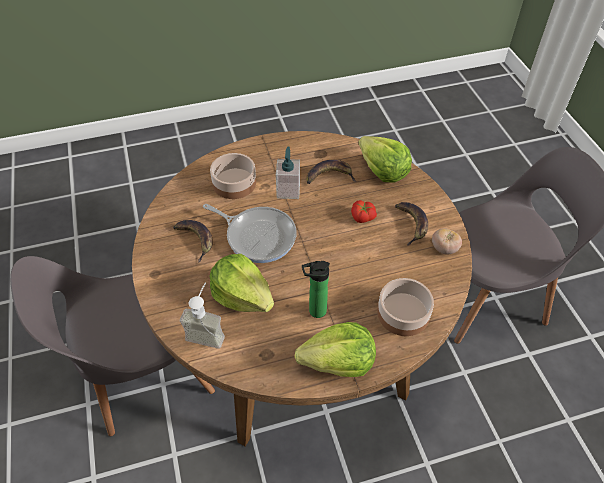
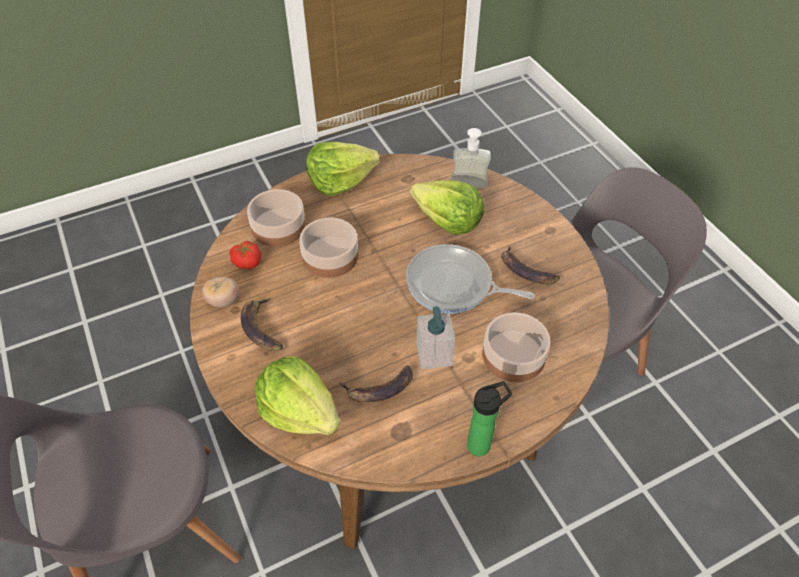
camera: 170 degrees right, 0 degrees up
(314, 311) = (369, 217): bottle -> bottle (482, 444)
(355, 276) = (331, 256): none -> bowl
(362, 217) = (327, 328): tomato -> tomato (248, 261)

